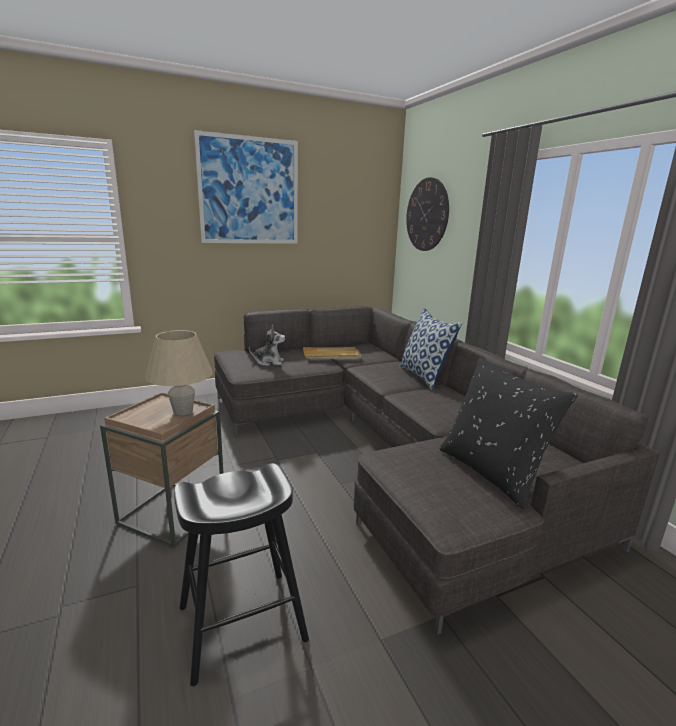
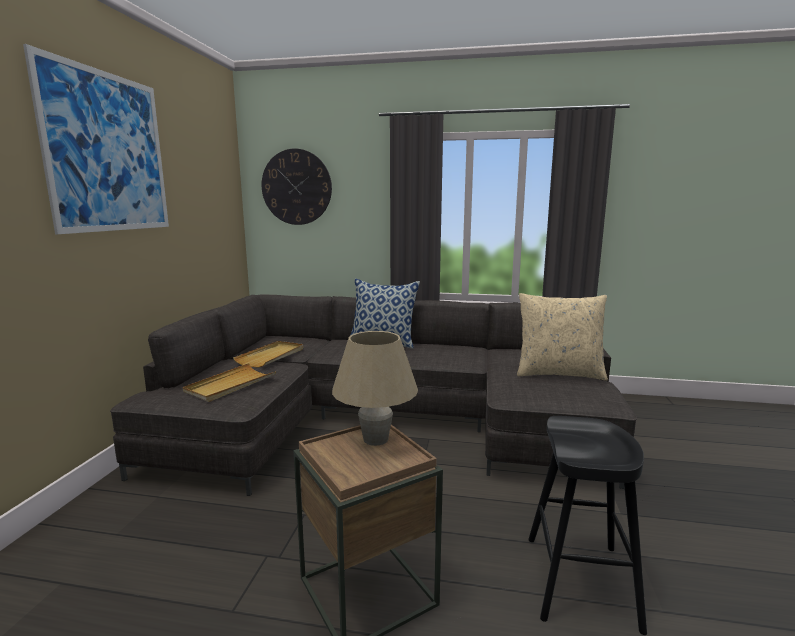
camera: 55 degrees left, 5 degrees down
(269, 362) = (230, 385): plush toy -> beige tray
(491, 472) = (558, 373): black pillow -> beige pillow

